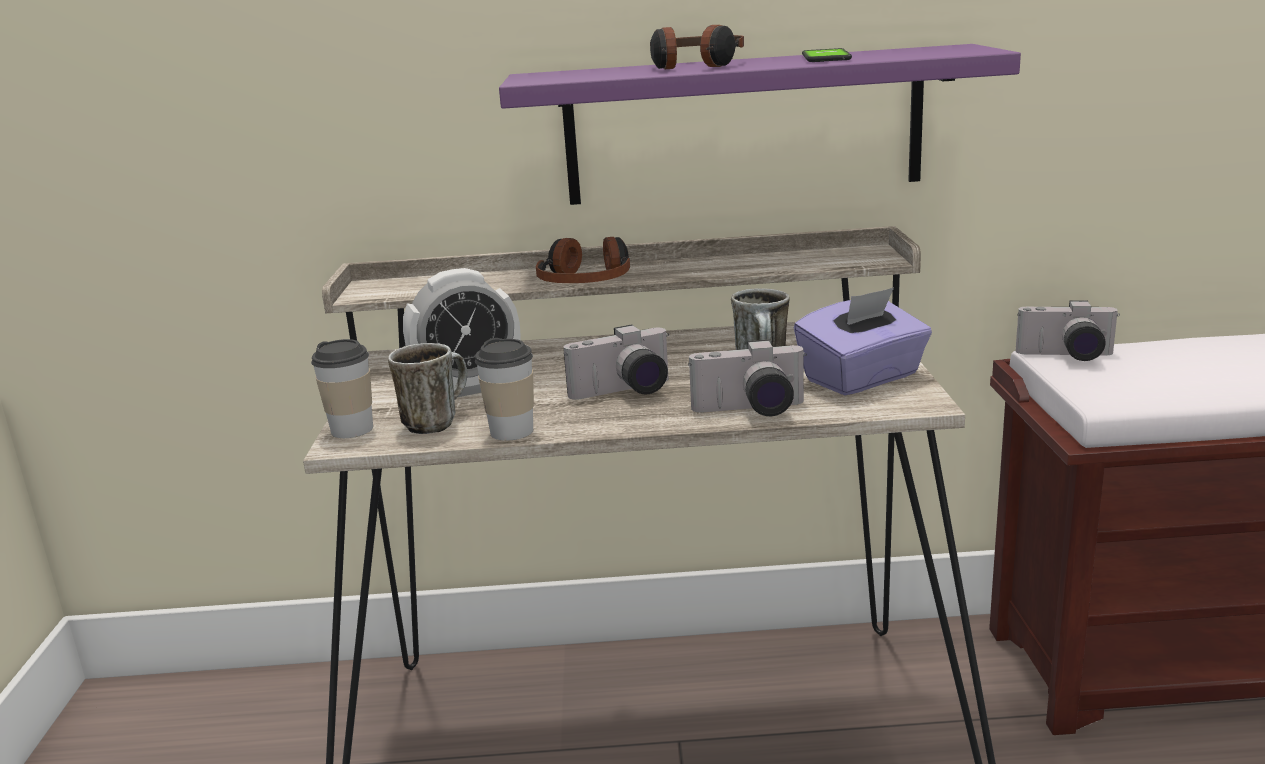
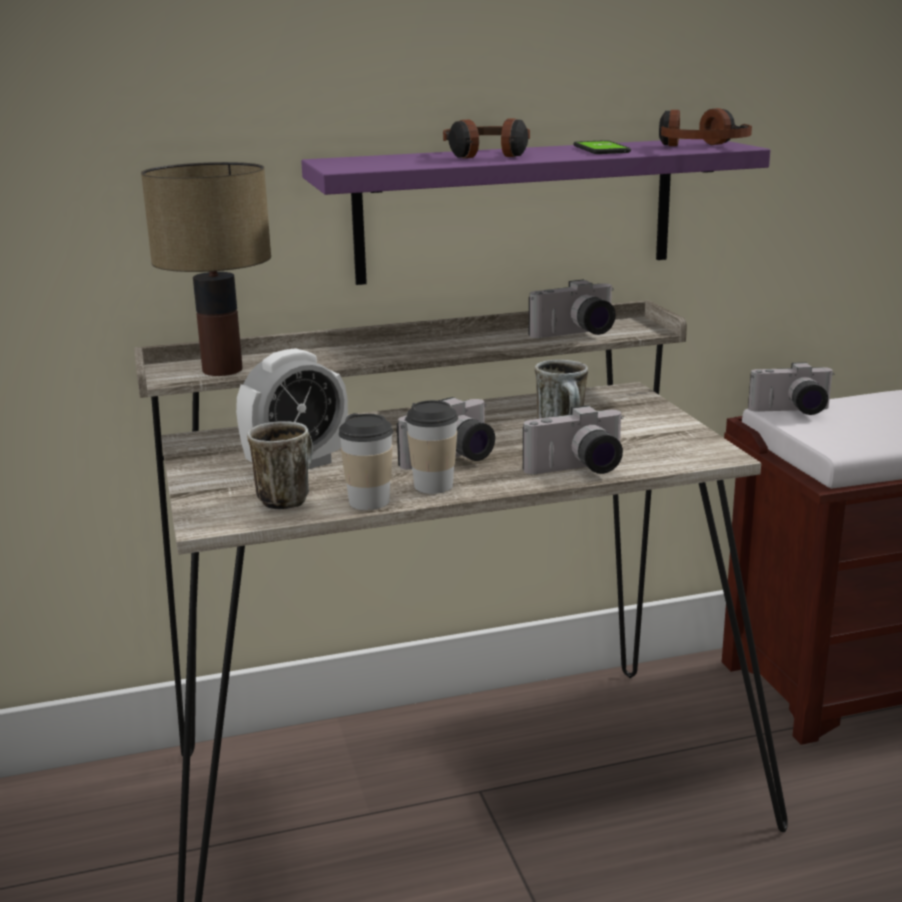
camera: 15 degrees left, 0 degrees up
(352, 429) = (206, 510): cup -> cup (433, 486)
(416, 289) = (224, 370): none -> table lamp
(586, 281) = (392, 358): headphones -> headphones (701, 148)
(798, 262) = (577, 334): none -> camera
(862, 378) = (658, 437): purple tissue box -> none

